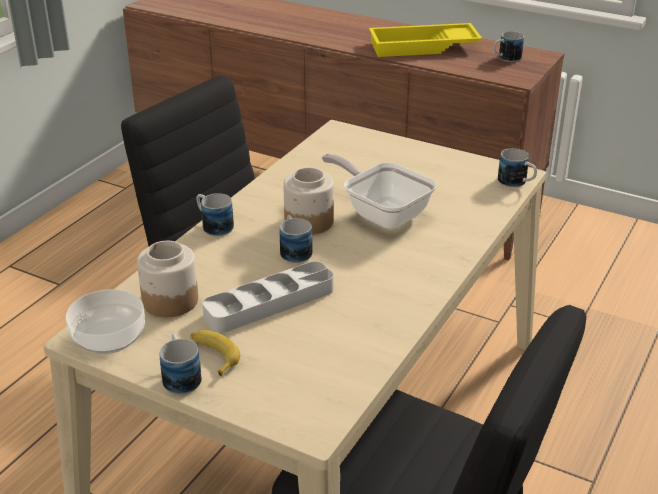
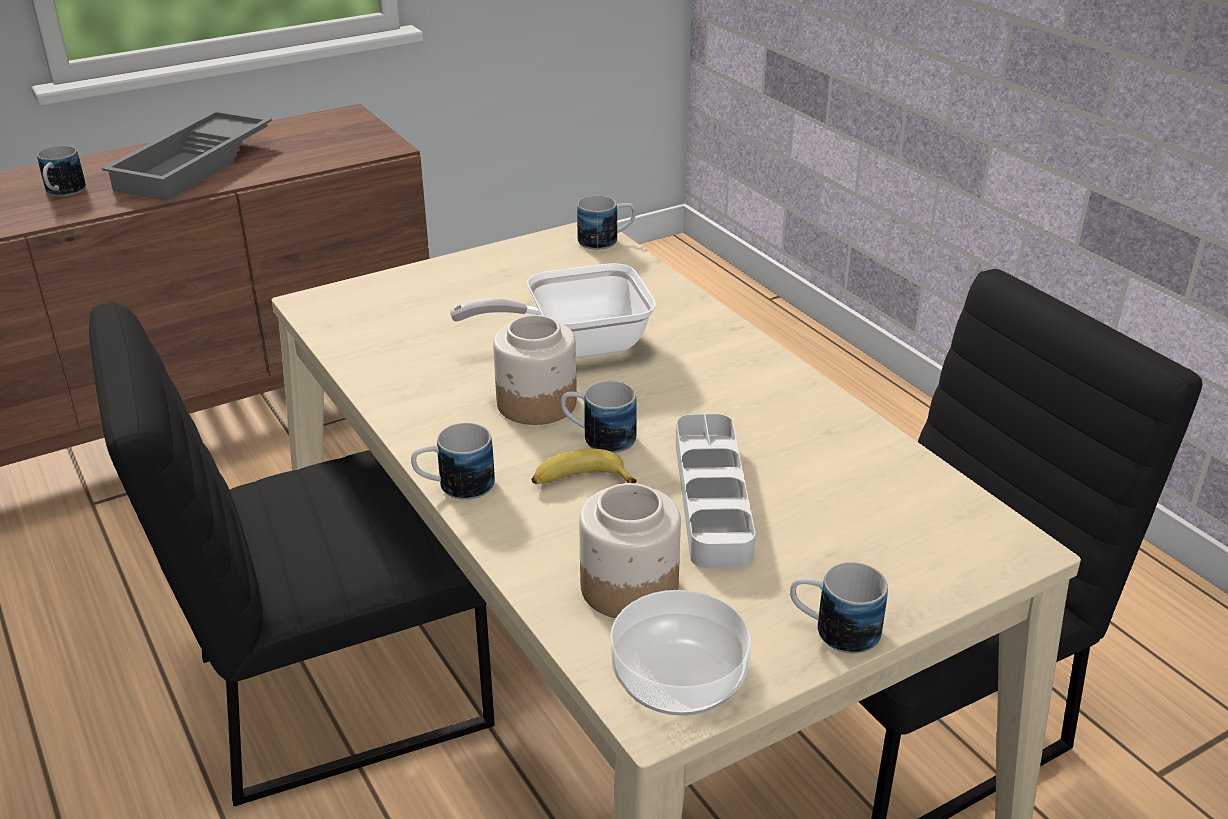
camera: 60 degrees left, 0 degrees up
(213, 355) = (803, 584): banana -> banana (580, 481)
(423, 47) = (195, 166): yellow tray -> grey tray
(505, 58) = (318, 134): mug -> mug (62, 193)

